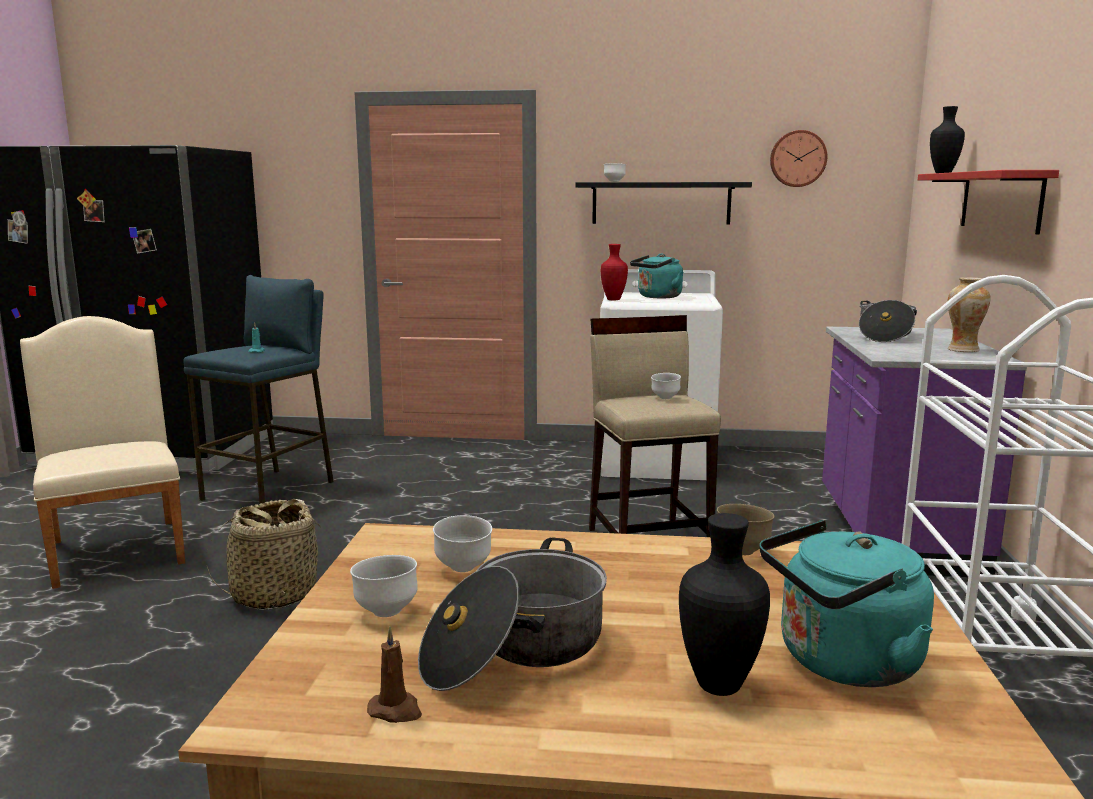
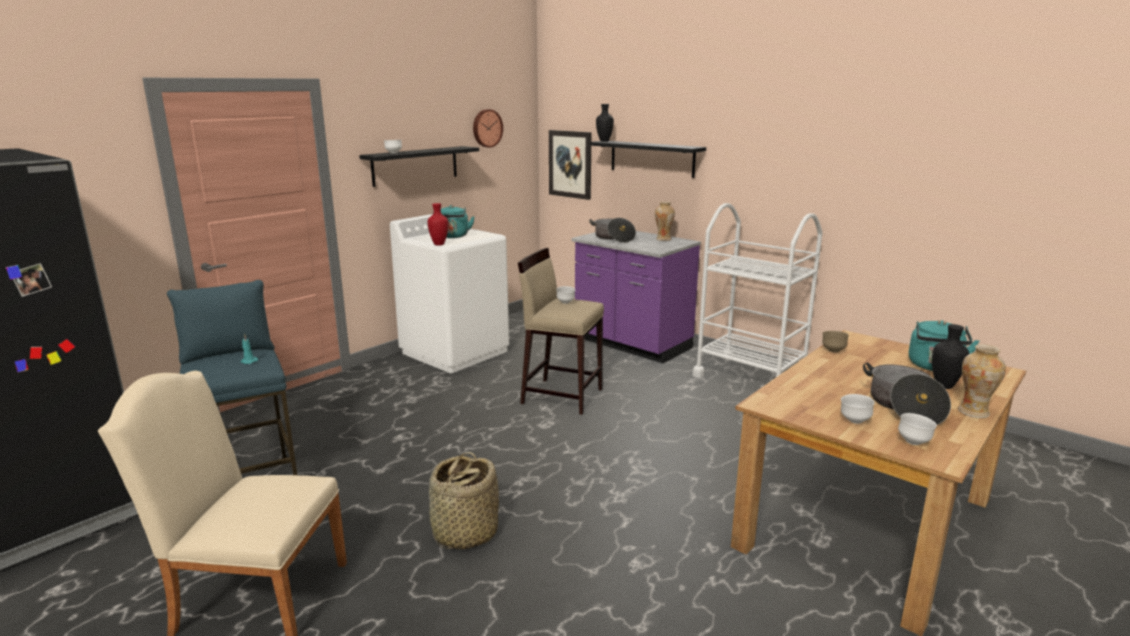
camera: 55 degrees left, 5 degrees up
(396, 711) = (945, 436): brown candle -> none
(463, 569) = (816, 398): white bowl -> white bowl (914, 442)
(588, 738) = (973, 412): none -> vase
(930, 219) = (570, 164): none -> picture
(1000, 201) = (652, 158): red shelf -> black shelf

